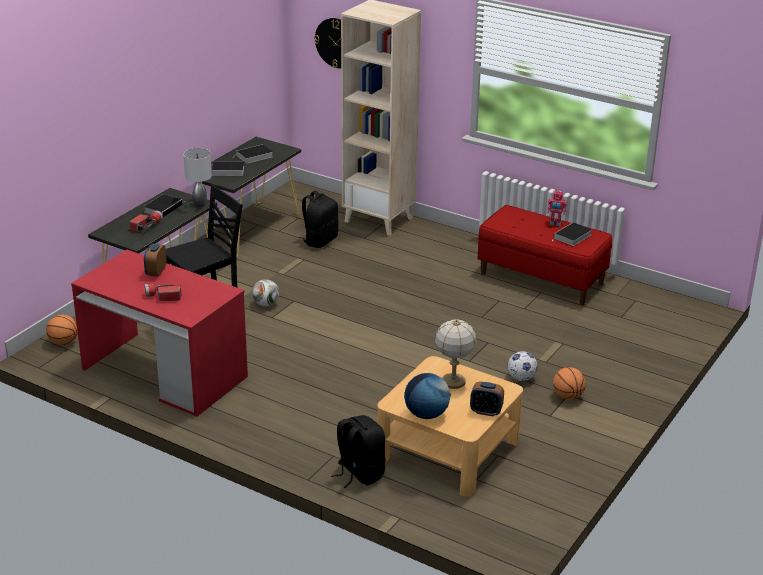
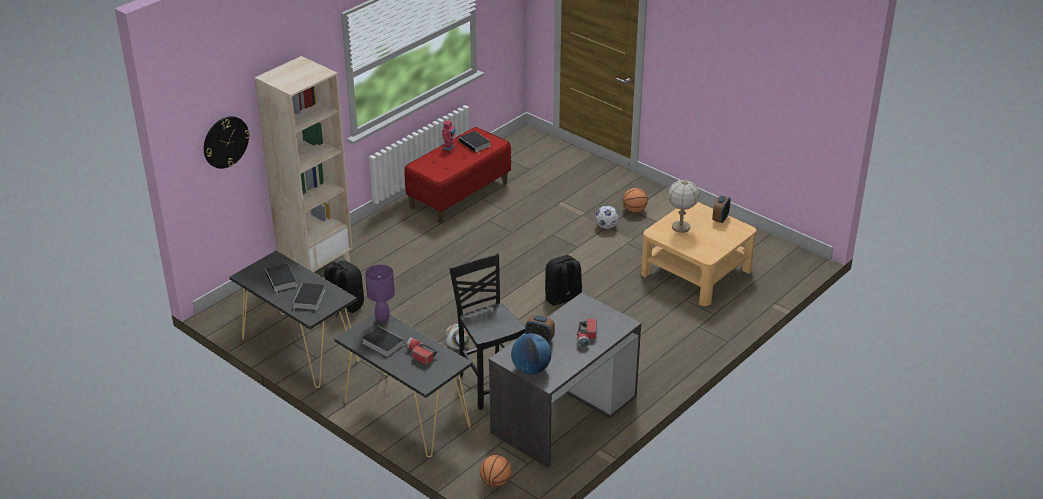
camera: 80 degrees left, 5 degrees up
(164, 373) = (564, 414): red desk -> grey desk
(200, 204) = (383, 319): grey table lamp -> purple table lamp
(359, 473) = (722, 316): black backpack -> black backpack (563, 299)
(426, 414) = (722, 244): globe -> globe (531, 369)

